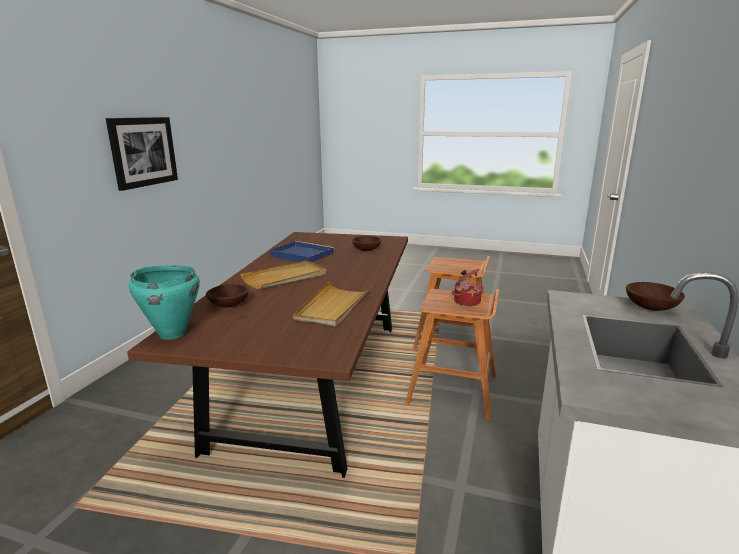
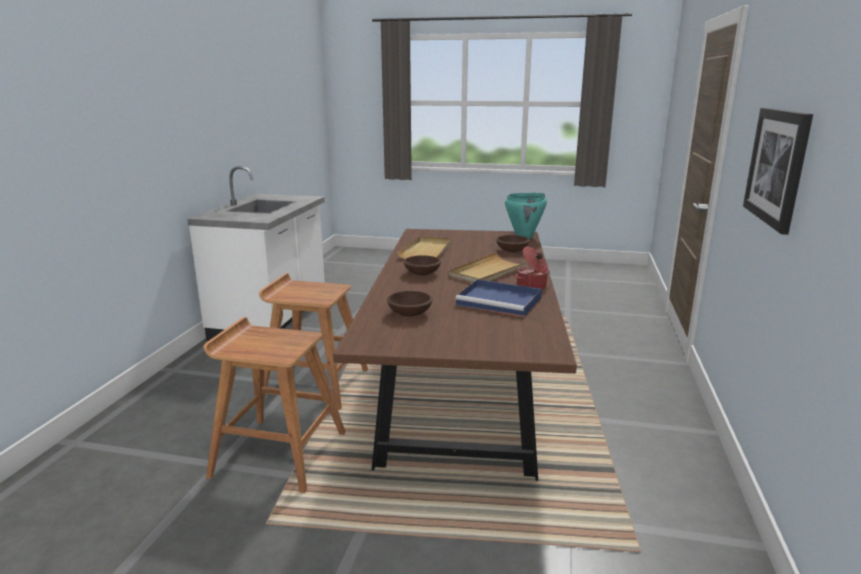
camera: 175 degrees right, 0 degrees up
(466, 301) = (300, 291): cooking pot -> cooking pot (532, 286)
(651, 307) = (219, 216): brown bowl -> brown bowl (421, 273)

